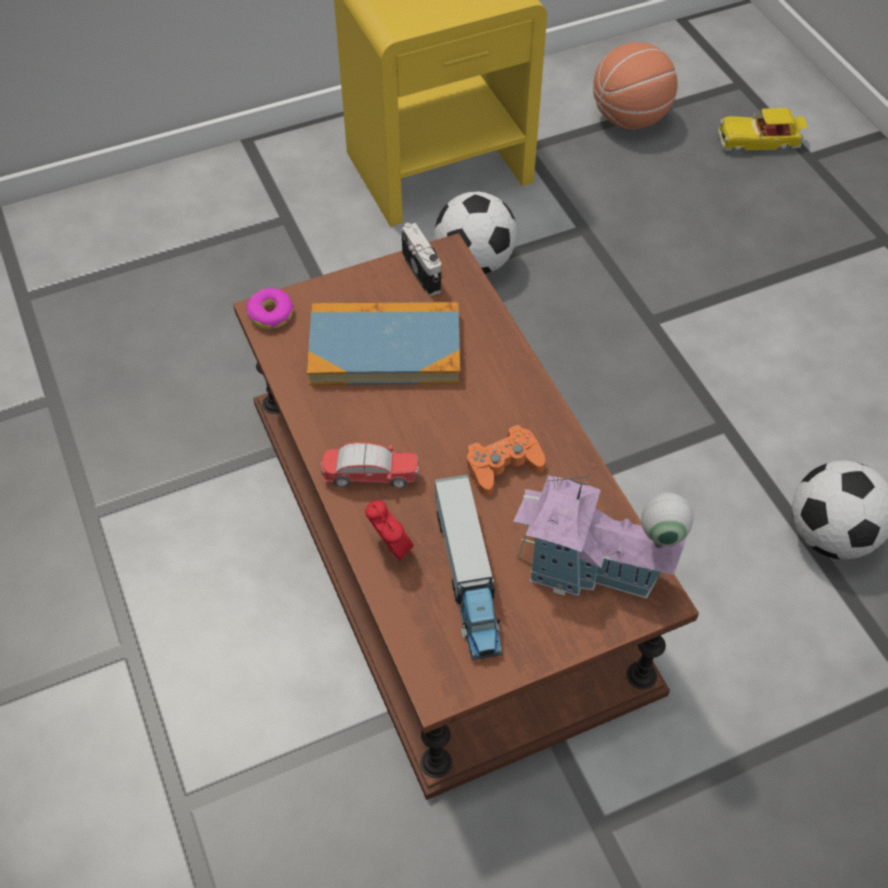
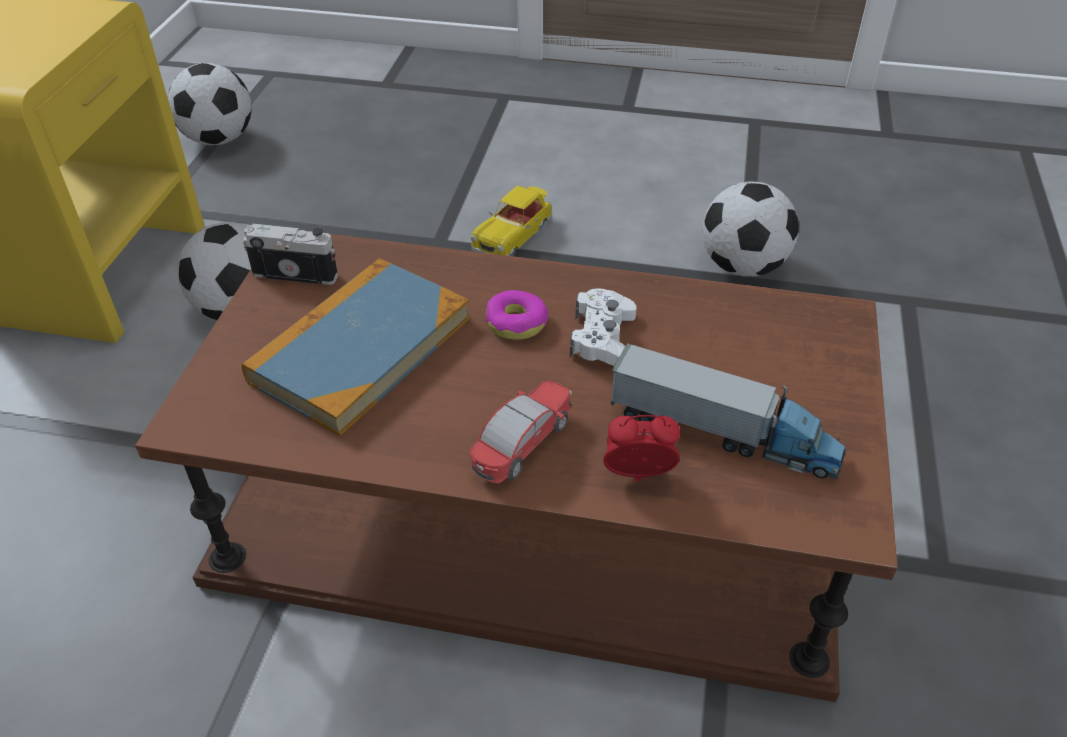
camera: 55 degrees left, 10 degrees down
(270, 314) = (198, 418): donut -> donut (516, 323)
(503, 465) = (603, 338): orange game controller -> white game controller
(591, 570) = (779, 342): toy house -> none
(629, 119) = (219, 139): basketball -> football
(759, 141) = (338, 96): toy car -> toy car (513, 234)

